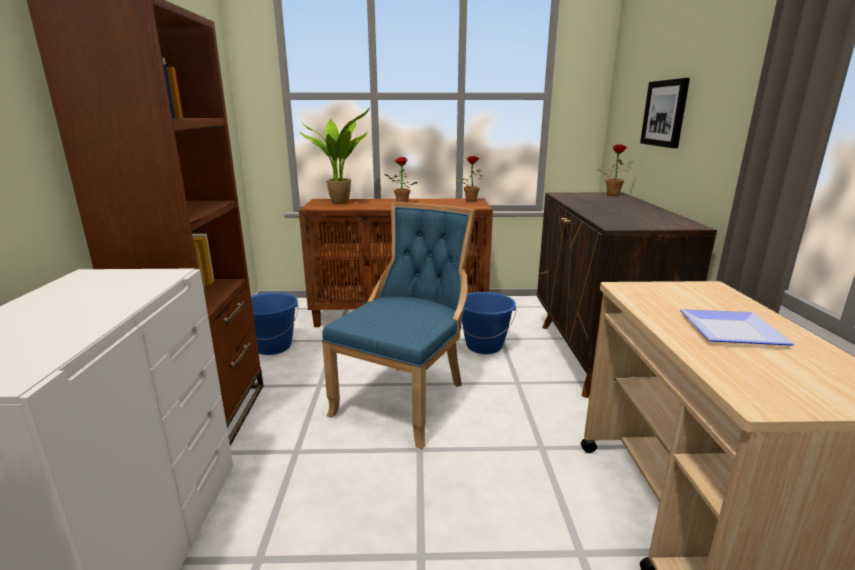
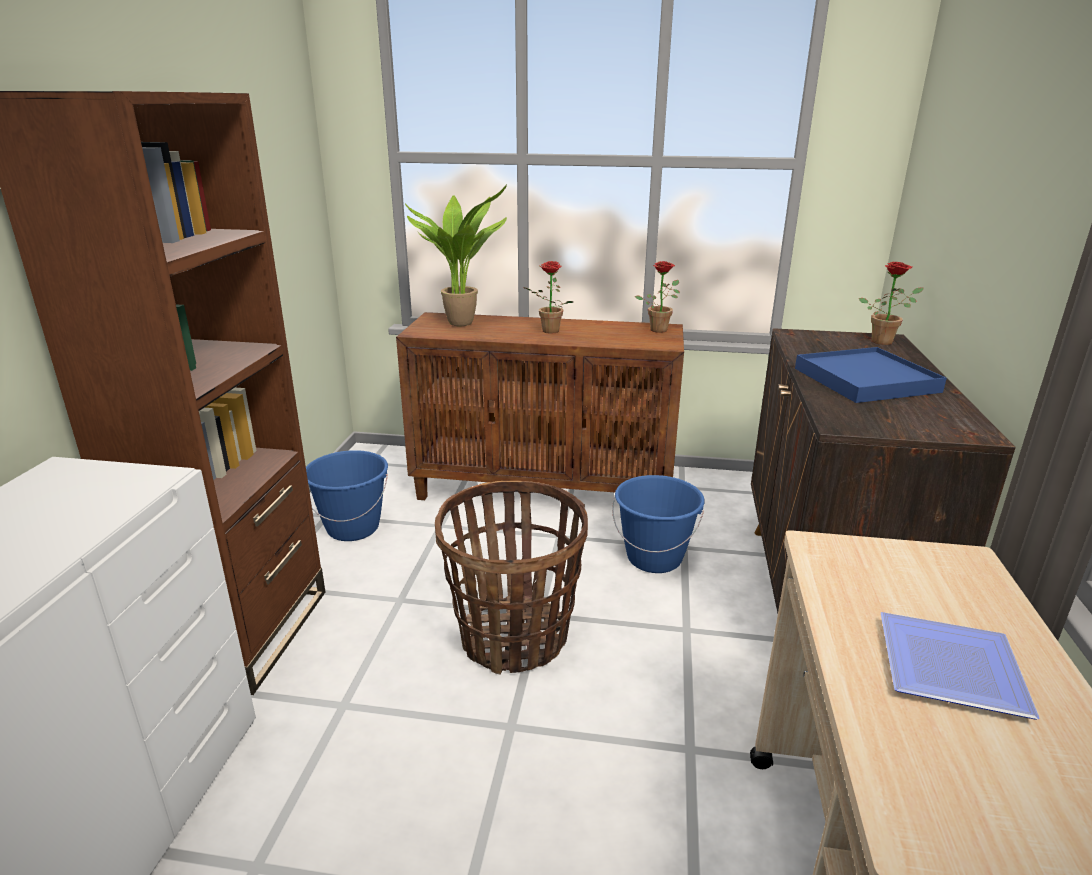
camera: 10 degrees right, 5 degrees up
(406, 398) = (514, 637): blue chair -> basket
(614, 209) = (865, 380): none -> blue tray
(665, 113) = (973, 222): picture -> none

